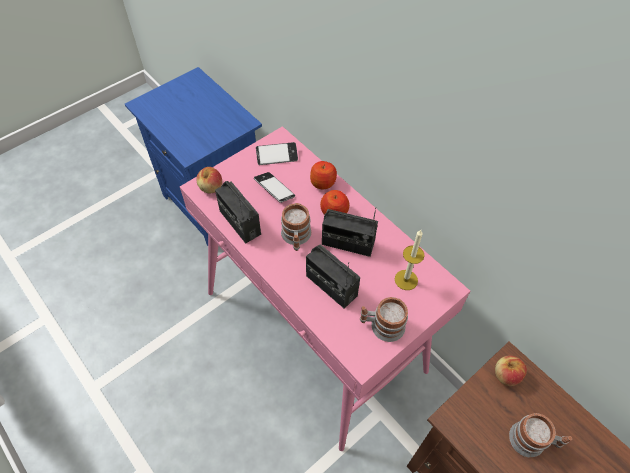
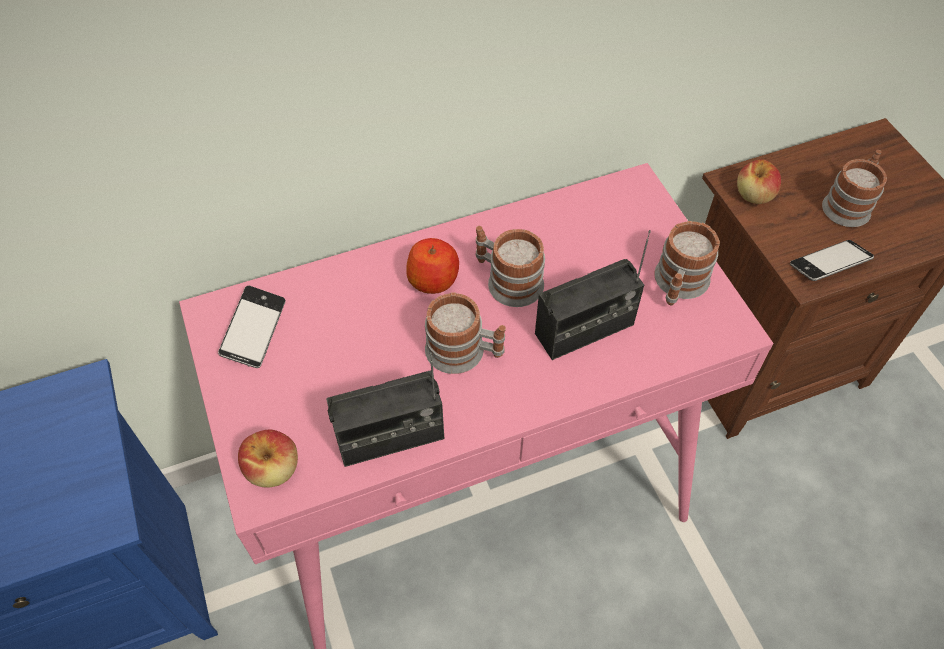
camera: 70 degrees left, 0 degrees up
(274, 189) = (336, 357): phone -> phone (829, 264)
(323, 182) = (358, 276): apple -> none
(348, 243) = (507, 280): radio -> mug
(406, 280) = (605, 228): candle -> none

